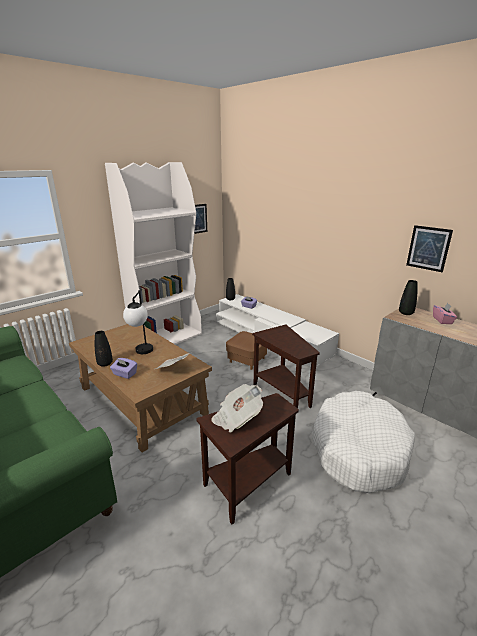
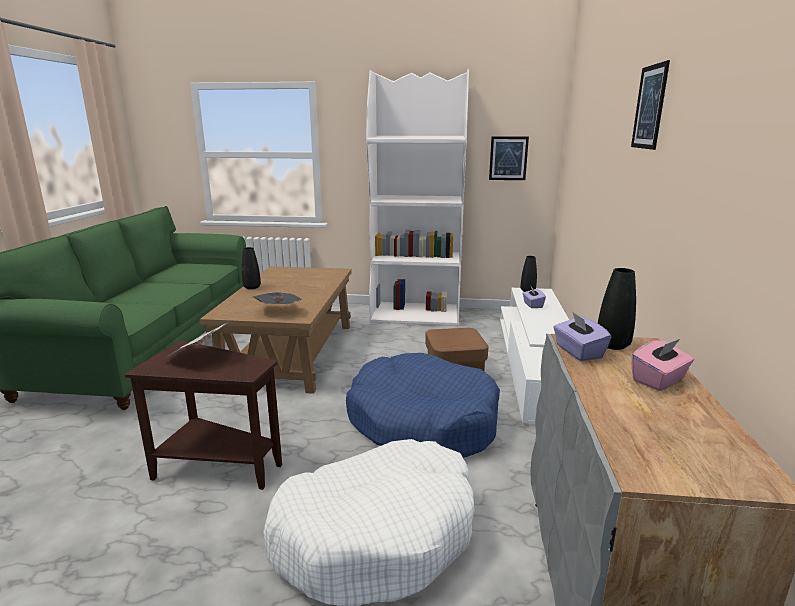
camera: 50 degrees right, 5 degrees down
(124, 374) = (243, 299): purple tissue box -> purple tissue box (578, 352)
(142, 353) = (291, 291): table lamp -> none
(282, 392) = (422, 422): brown side table -> blue dog bed
(428, 248) = (708, 205): picture -> picture (649, 107)

